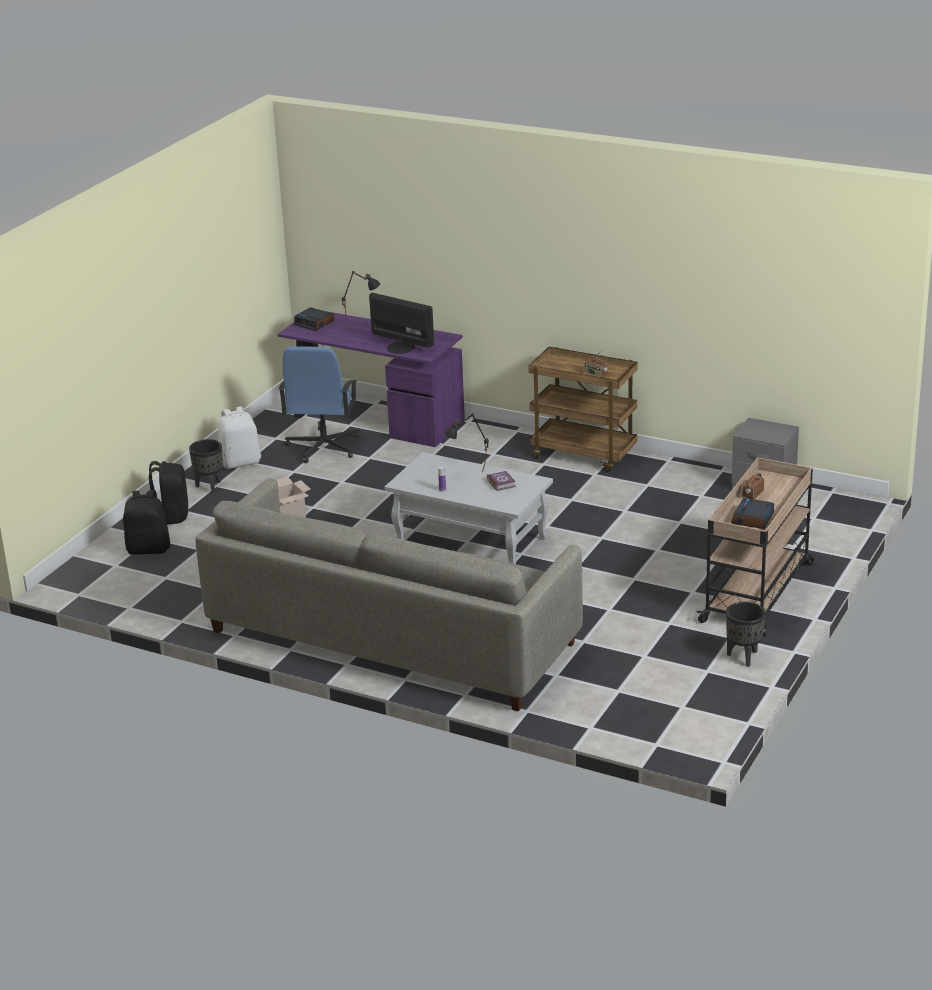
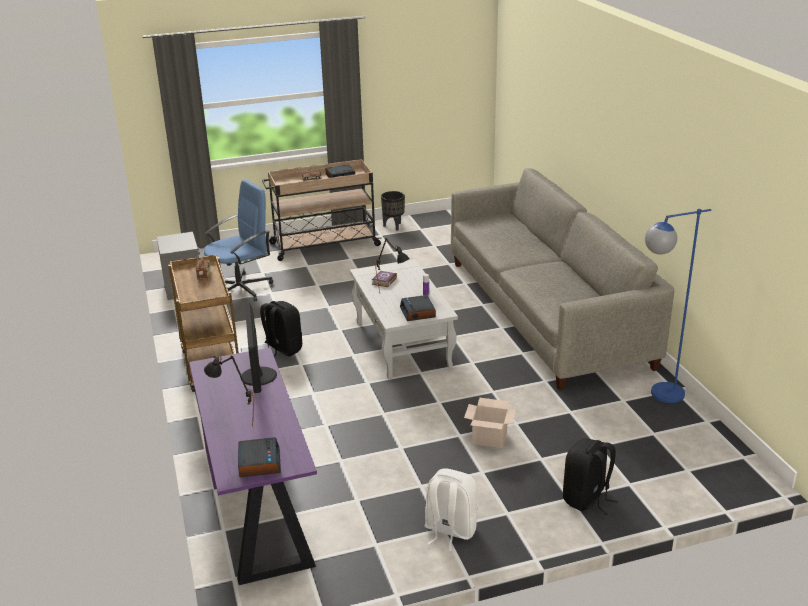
camera: 135 degrees left, 0 degrees up
(149, 549) = (642, 471): black backpack -> black backpack (282, 349)
(191, 608) = (657, 396): none -> blue floor lamp
(209, 486) = (514, 515): black planter -> none
(323, 447) = (354, 500): blue office chair -> blue office chair (241, 288)
(420, 473) = (418, 312): none -> alarm clock

